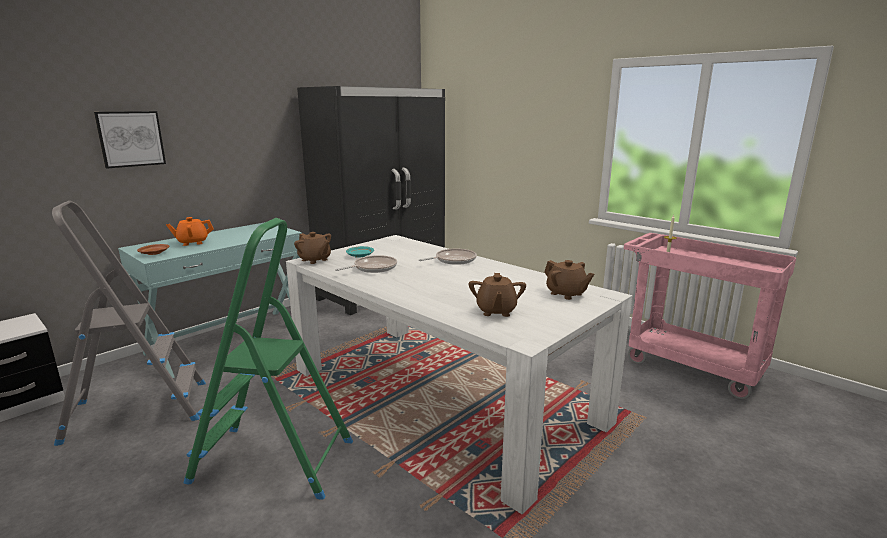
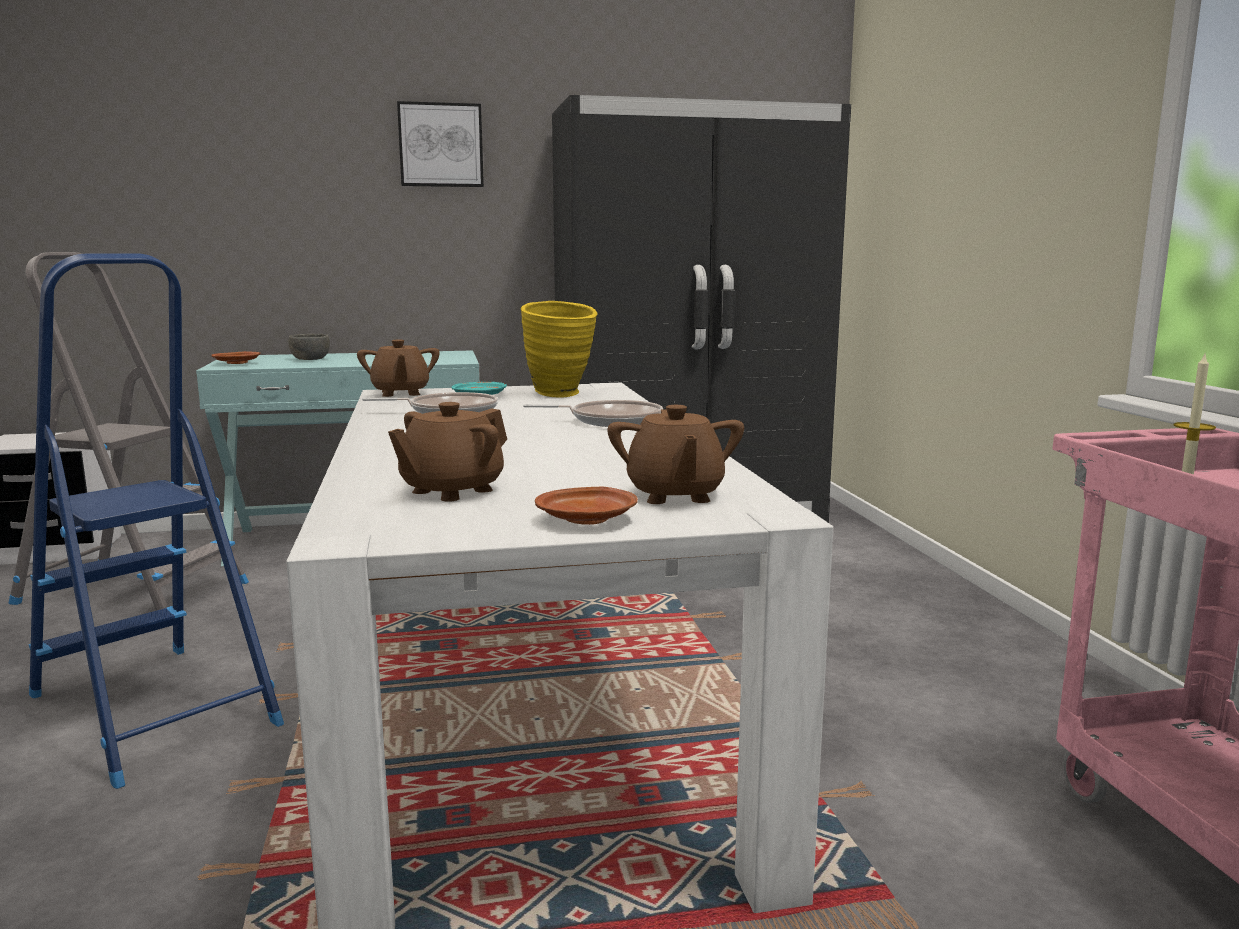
camera: 35 degrees right, 5 degrees down
(130, 139) = (261, 191): picture -> picture (441, 145)
(192, 242) = (311, 359): orange teapot -> grey bowl
(271, 460) = (151, 707): green step ladder -> blue step ladder
(393, 248) = (561, 395): none -> yellow vase
(569, 311) = (588, 519): none -> brown plate

